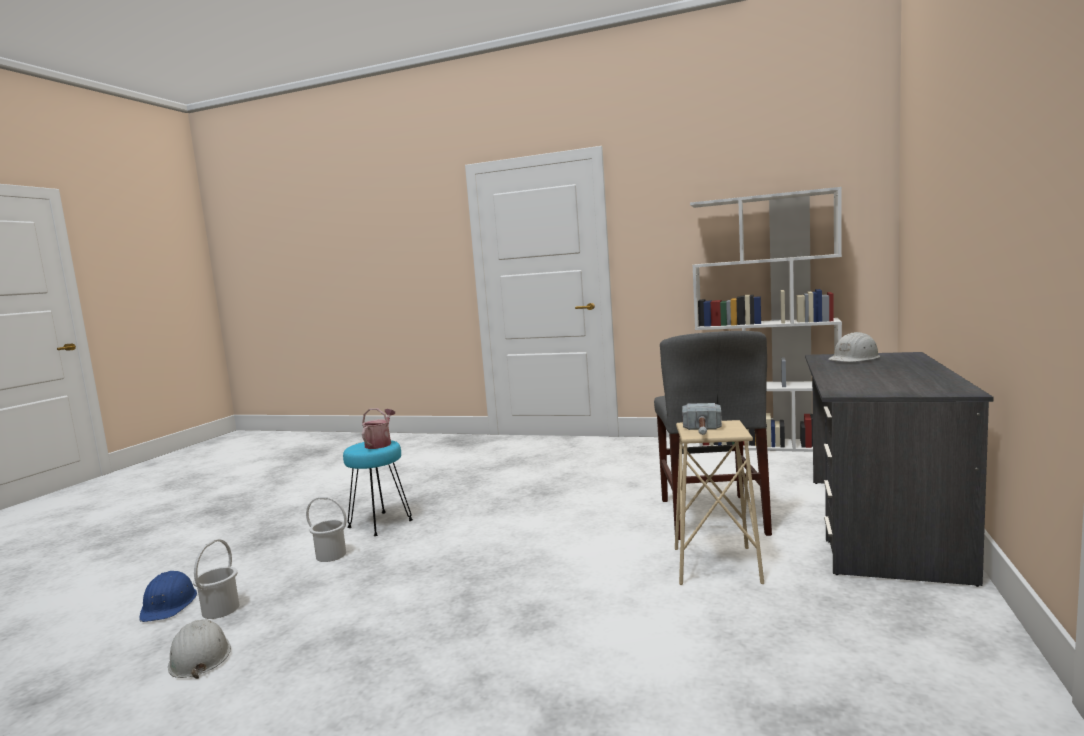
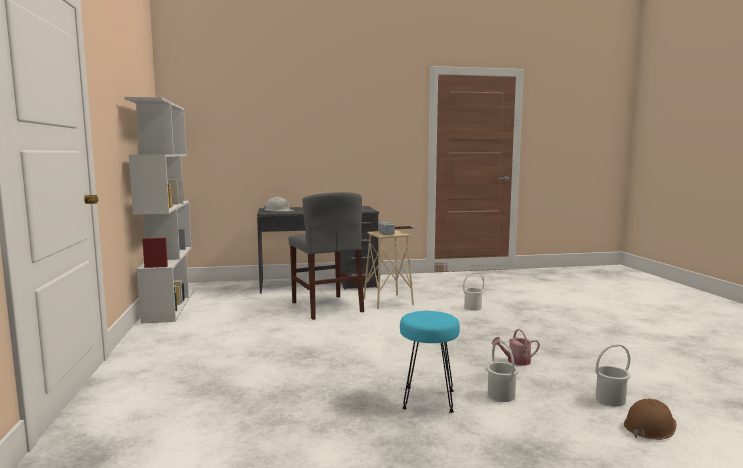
camera: 120 degrees left, 0 degrees up
(169, 604) = (649, 427): blue hard hat -> brown hard hat
(199, 657) = (634, 379): white hard hat -> none
(380, 444) = (422, 315): watering can -> watering can (515, 361)
(615, 644) = (472, 307): none -> white bucket
(711, 516) = (326, 307): grey chair -> grey chair turned 90 degrees clockwise

